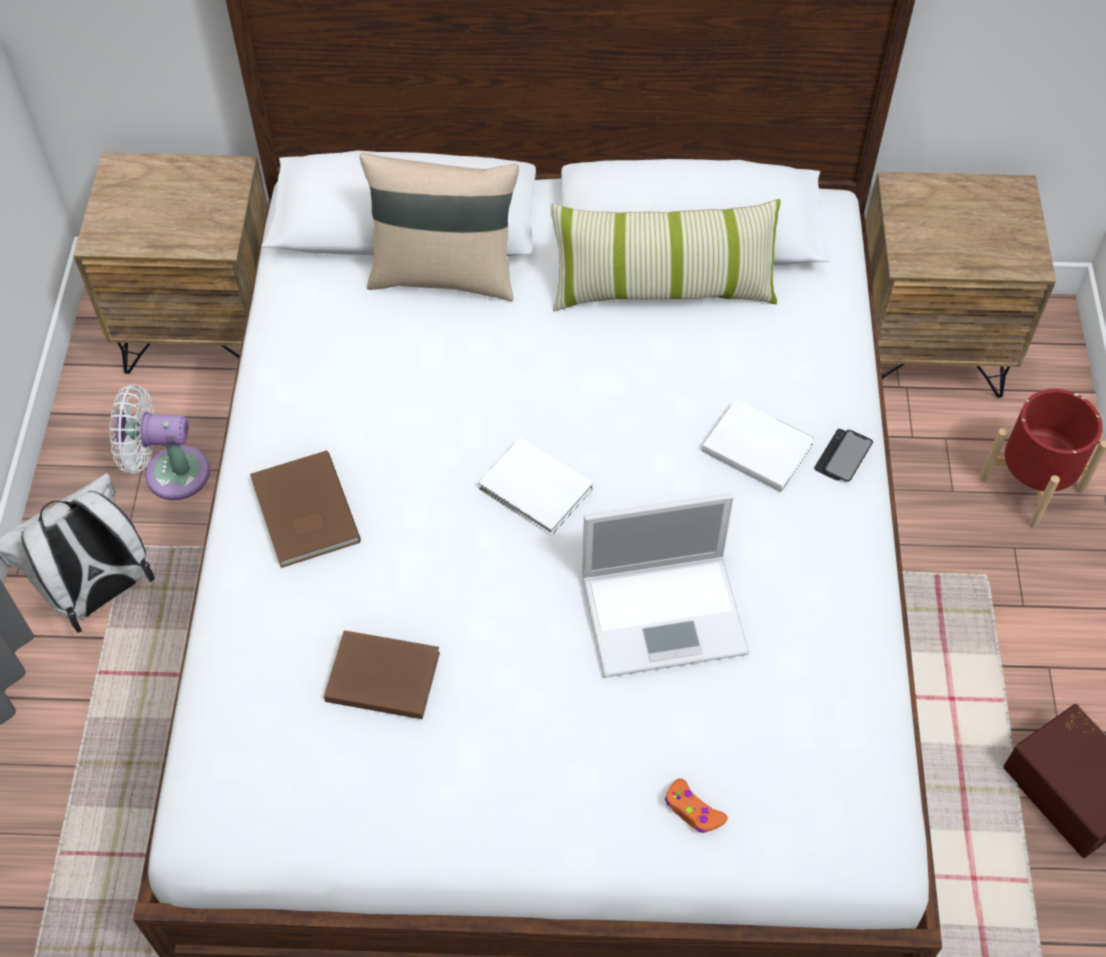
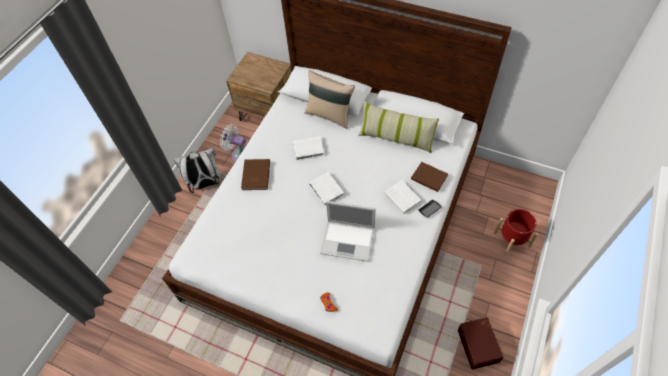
camera: 25 degrees right, 0 degrees up
(380, 675) = (254, 231): brown book -> brown book (428, 177)
(430, 389) = (309, 149): none -> white book
(925, 347) = (495, 183): brown nightstand -> none

